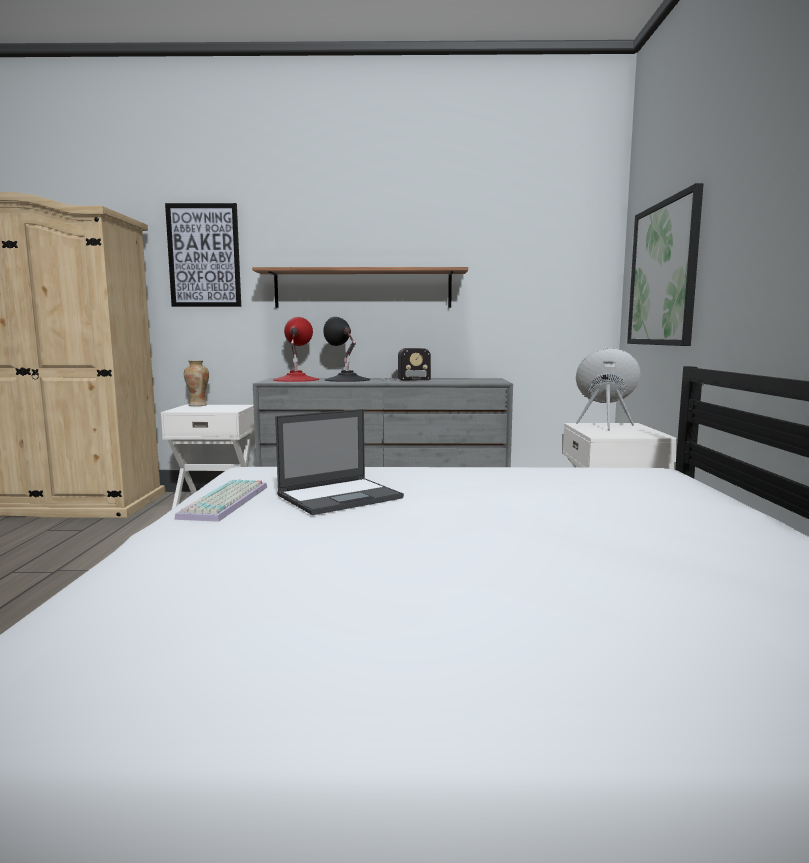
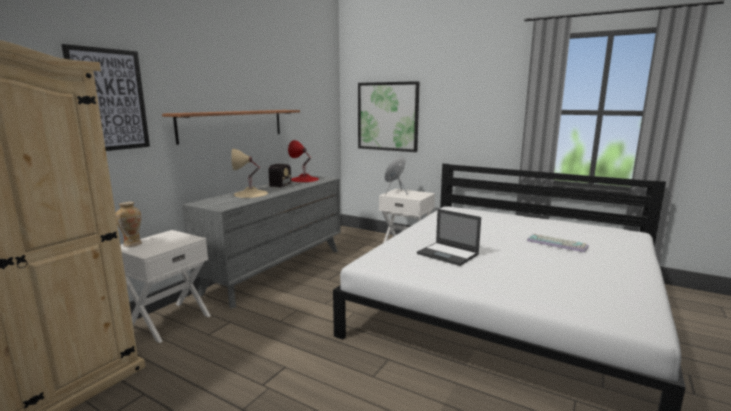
camera: 60 degrees left, 5 degrees up
(226, 502) = (437, 275): keyboard -> keyboard (557, 243)
(296, 379) = (221, 201): red table lamp -> red table lamp (304, 179)
(341, 496) = (448, 254): laptop -> laptop turned 135 degrees clockwise
(347, 380) = (250, 194): black table lamp -> beige table lamp

